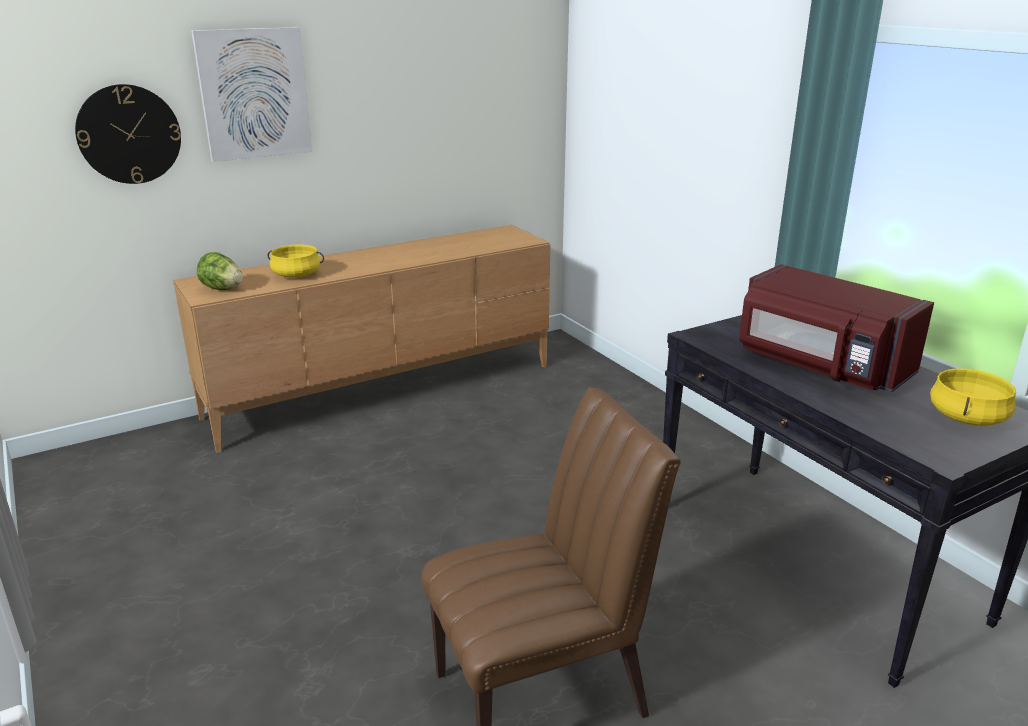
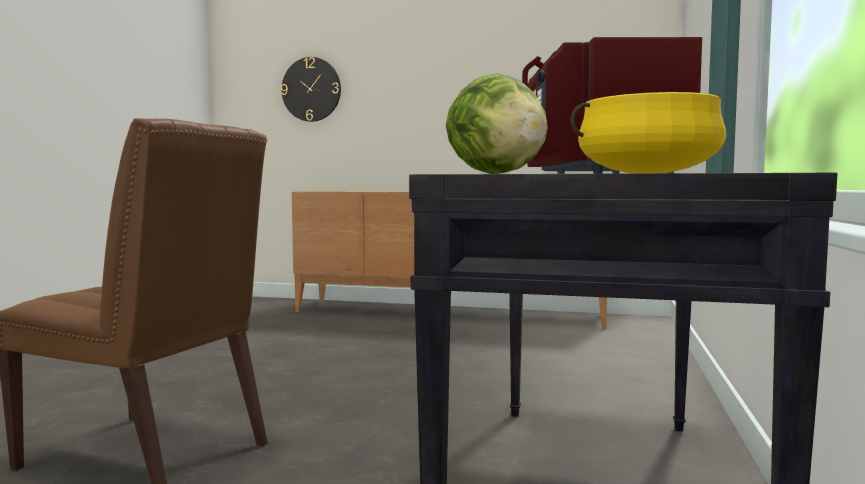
camera: 45 degrees right, 20 degrees down
(222, 289) = (328, 191): lettuce -> lettuce (498, 174)
(254, 94) = (391, 65): picture -> none
(297, 275) = (383, 191): yellow cooking pot -> none

